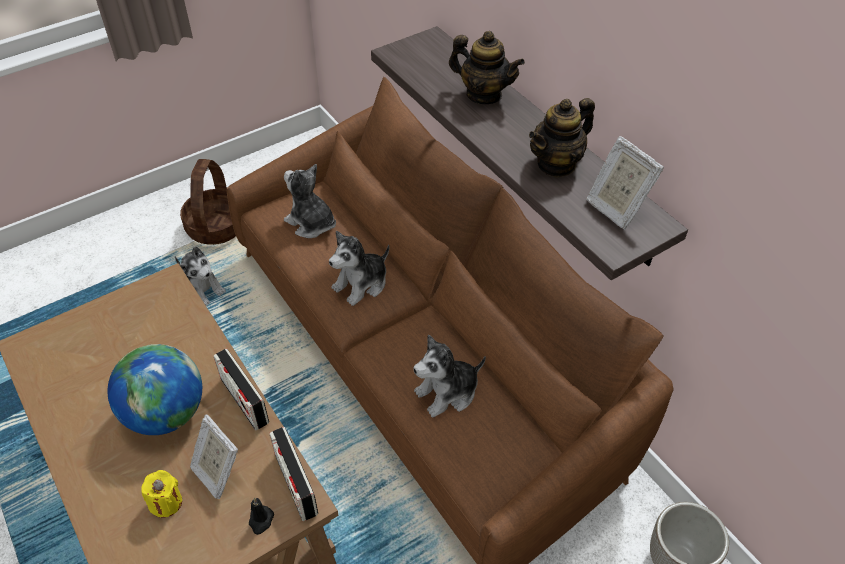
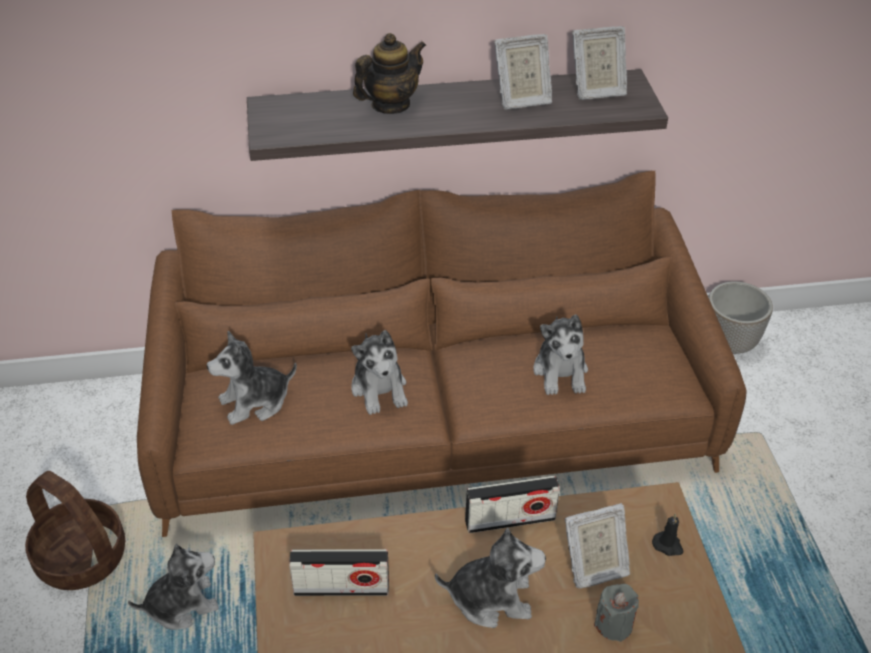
camera: 65 degrees left, 5 degrees down
(166, 413) = (491, 597): globe -> plush toy
(166, 503) = (614, 624): yellow candle -> grey candle
(296, 484) = (636, 505): radio -> radio (341, 587)
(556, 164) = (521, 99): teapot -> picture frame

